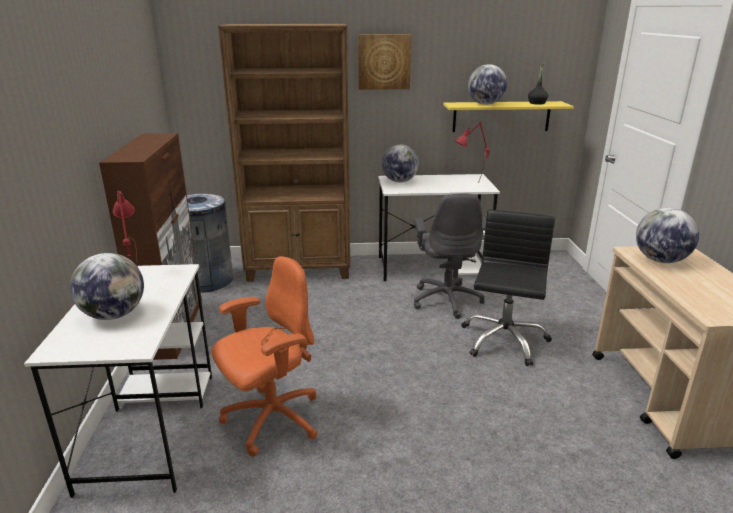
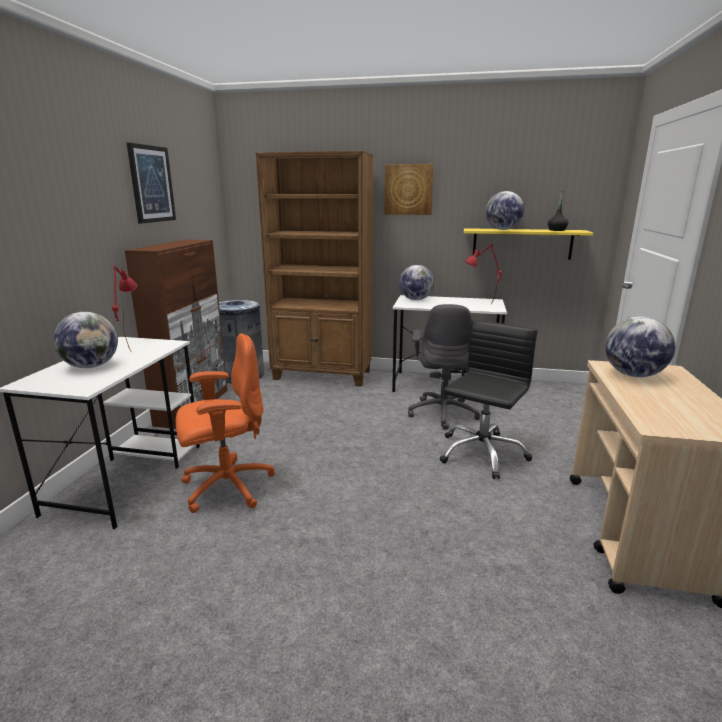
camera: 15 degrees right, 5 degrees down
(108, 74) = (151, 184): none -> picture

